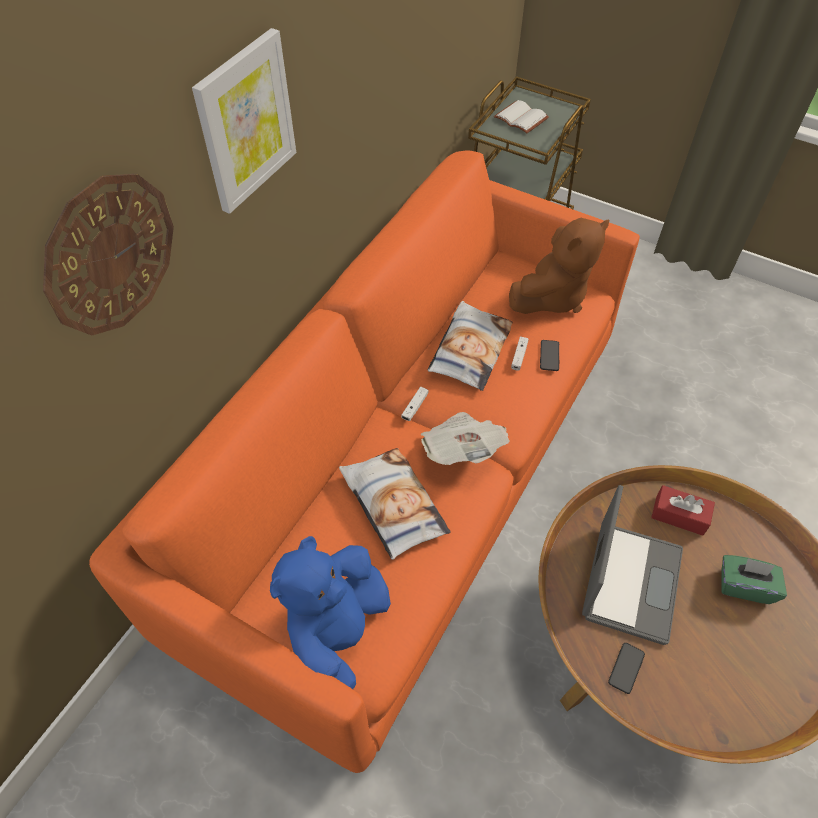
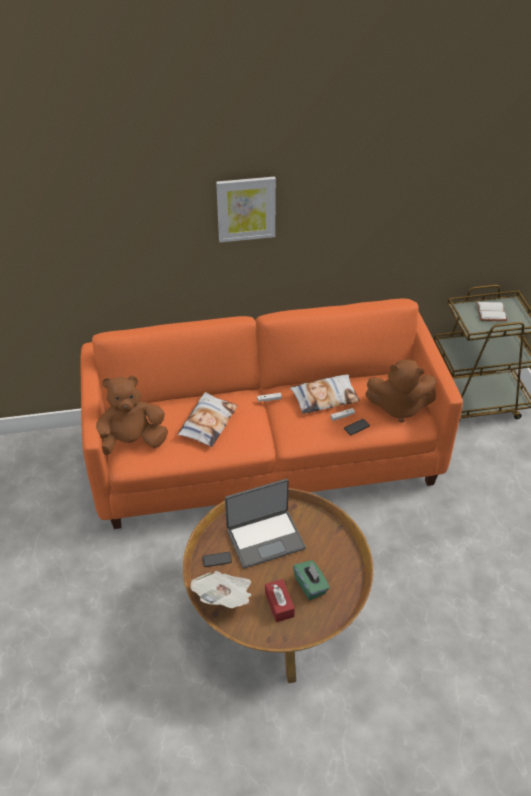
camera: 50 degrees right, 10 degrees down
(110, 255) = (149, 225): wall clock -> none
(337, 633) = (131, 442): blue plush toy -> brown plush toy
(462, 450) = (263, 429): newspaper -> newspaper (224, 597)
(679, 515) = (326, 539): red tissue box -> red tissue box (279, 604)

